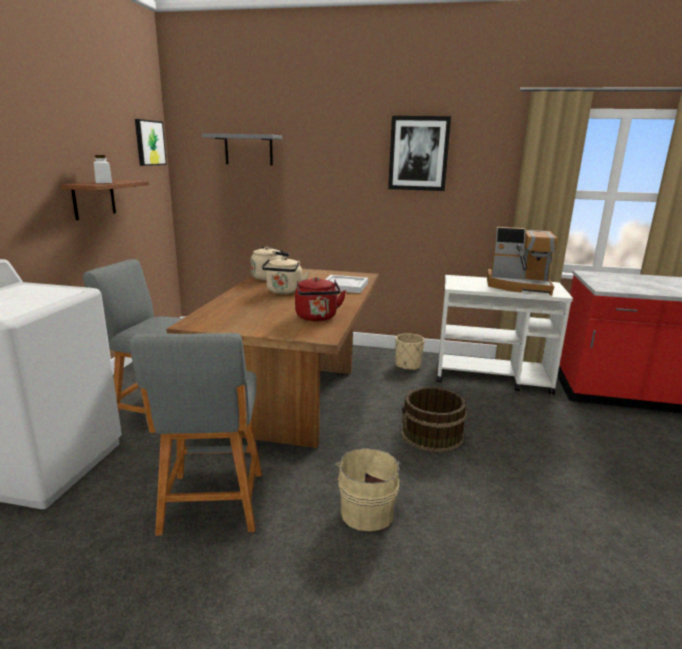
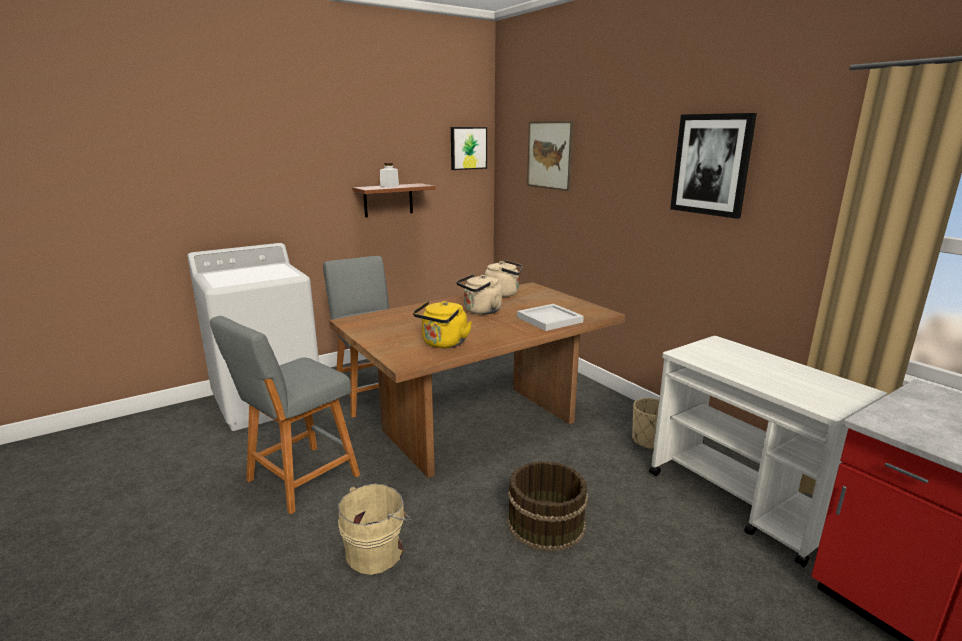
camera: 45 degrees right, 0 degrees up
(248, 150) = (549, 155): grey shelf -> picture
(317, 318) = (443, 344): red kettle -> yellow kettle
(518, 286) = (788, 378): coffee machine -> none

